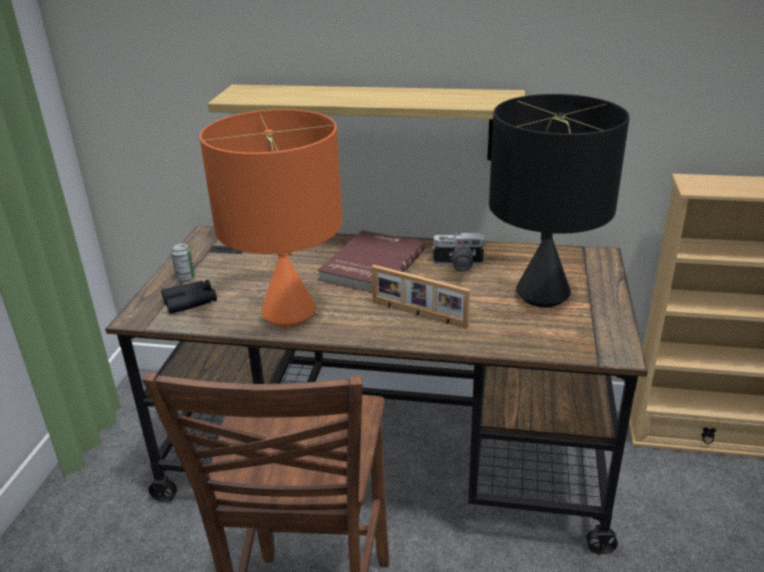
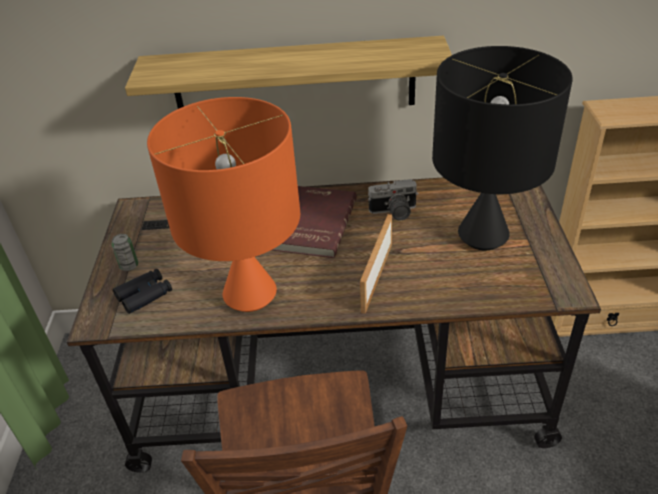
camera: 10 degrees left, 10 degrees up
(418, 315) = (375, 277): picture frame -> picture frame turned 90 degrees clockwise

